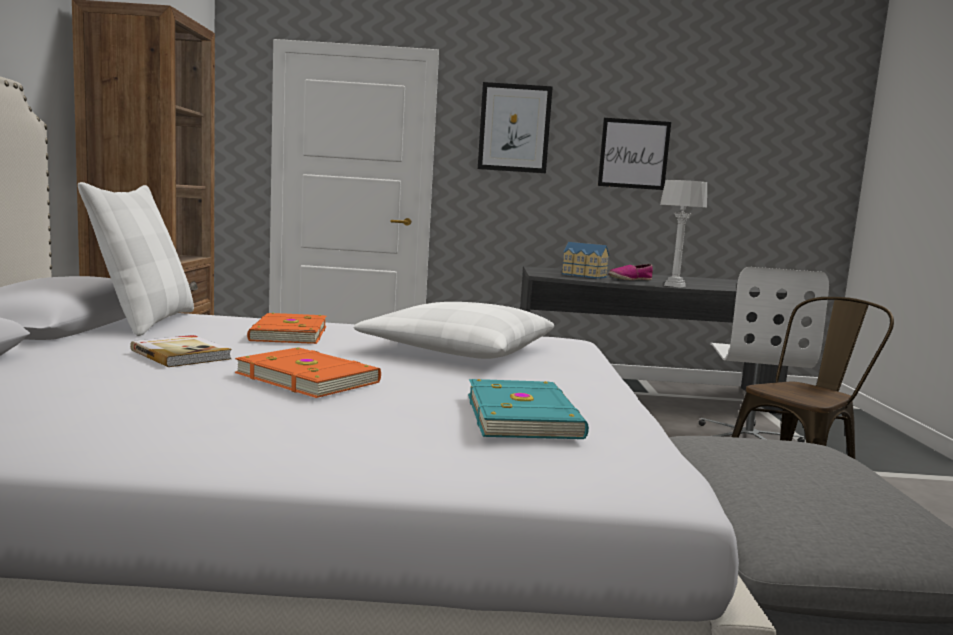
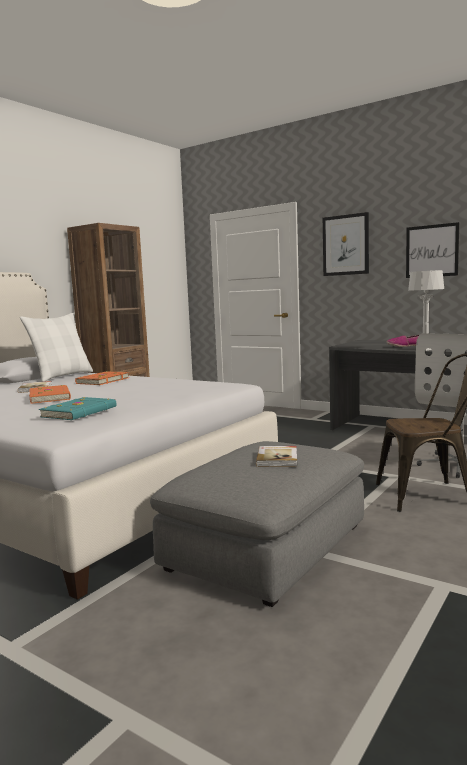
camera: 35 degrees right, 0 degrees up
(458, 350) = (156, 388): white pillow -> none
(583, 275) = (375, 345): toy house -> none
(817, 469) = (278, 458): none -> book

